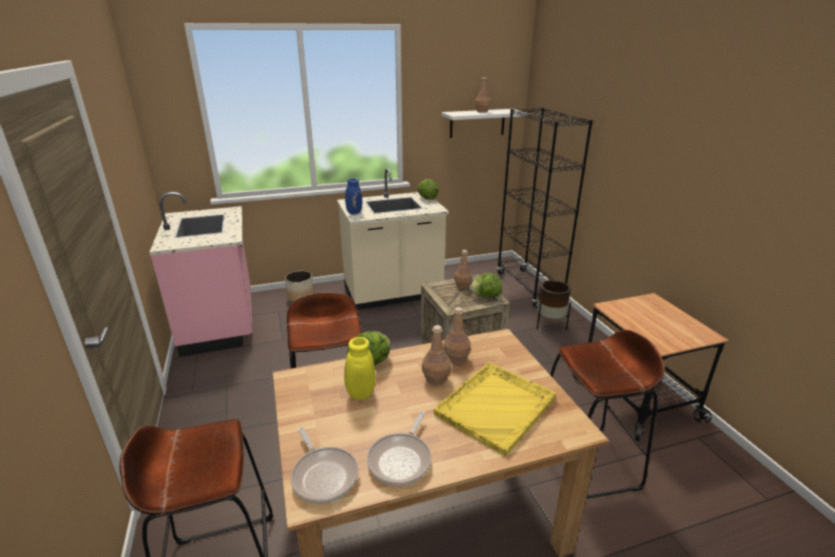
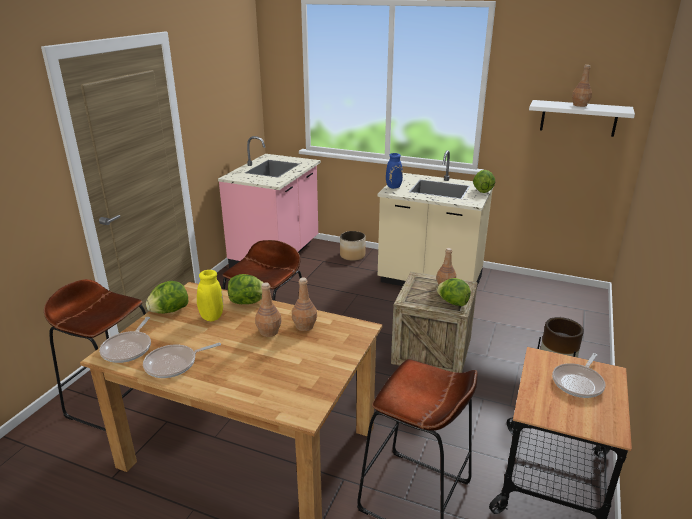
camera: 40 degrees right, 0 degrees up
(303, 411) = (169, 311): none -> lettuce
(496, 406) = (277, 368): yellow tray -> none
(529, 287) = (583, 327): black bookcase -> none
(650, 313) = (578, 382): none -> frying pan

